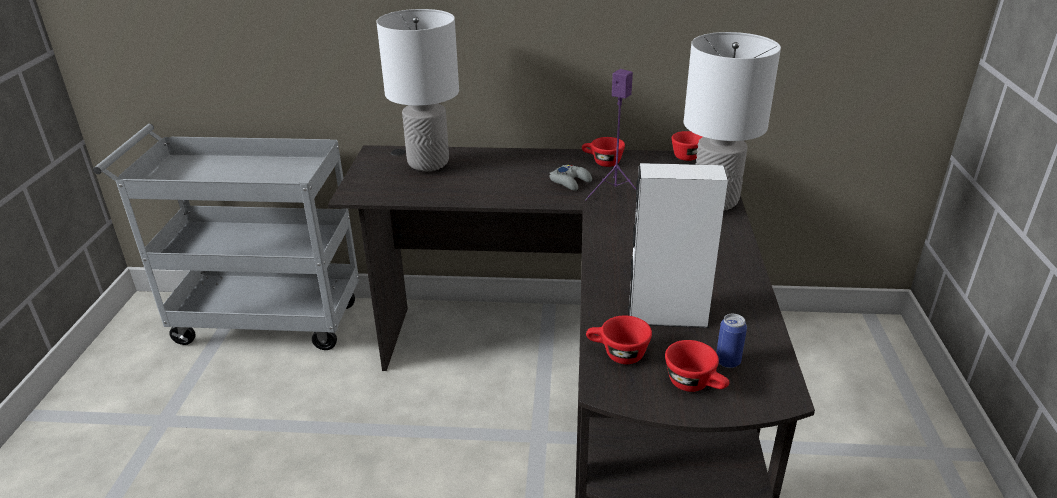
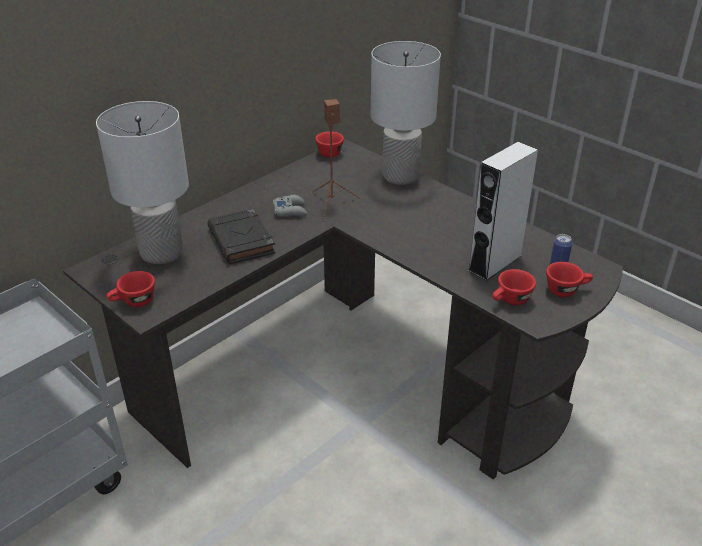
camera: 50 degrees left, 5 degrees up
(494, 184) = (242, 241): none -> black book
(602, 162) = (284, 185): red cup -> red cup (134, 302)
(614, 193) = (332, 203): purple speaker -> brown speaker

